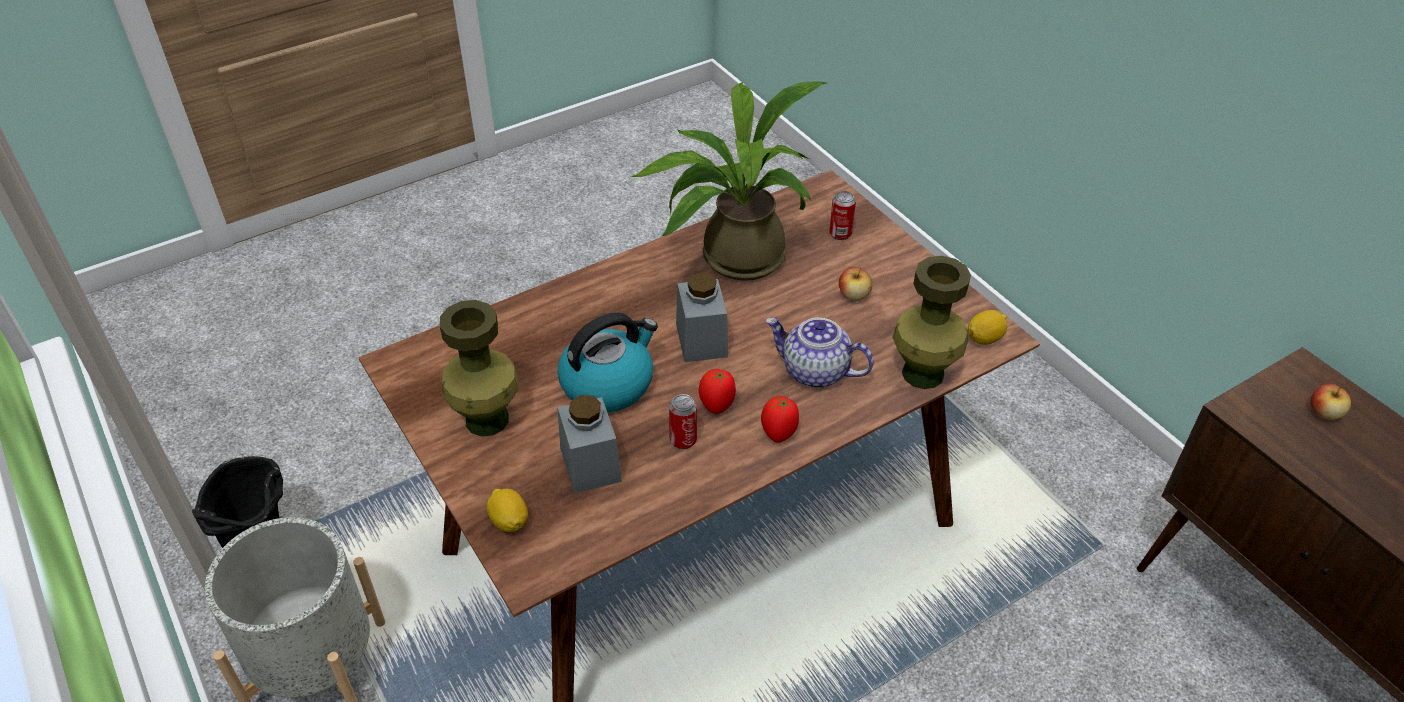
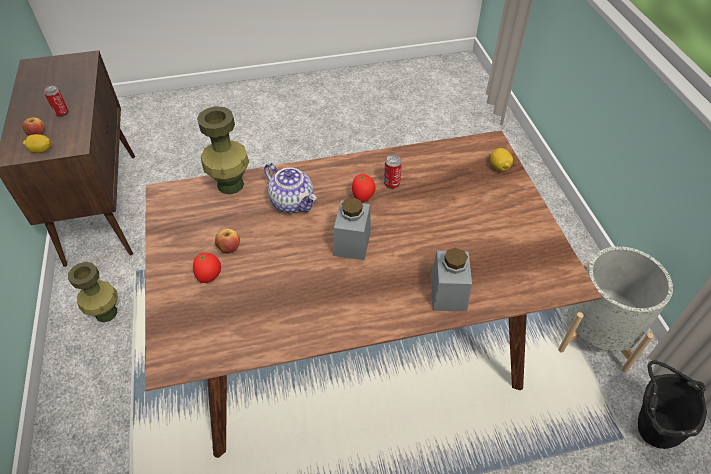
camera: 160 degrees left, 5 degrees up
(487, 419) = (508, 225): green vase -> green vase (106, 313)
(590, 464) = (449, 184): grey jar -> grey jar (448, 293)
(608, 383) = (425, 228): kettle -> none
(732, 257) = (294, 308): potted plant -> none
(779, 433) = (336, 174): tomato -> tomato (210, 277)
(840, 234) = (196, 307): can -> can (62, 113)
(984, 338) = (174, 195): lemon -> lemon (41, 150)

